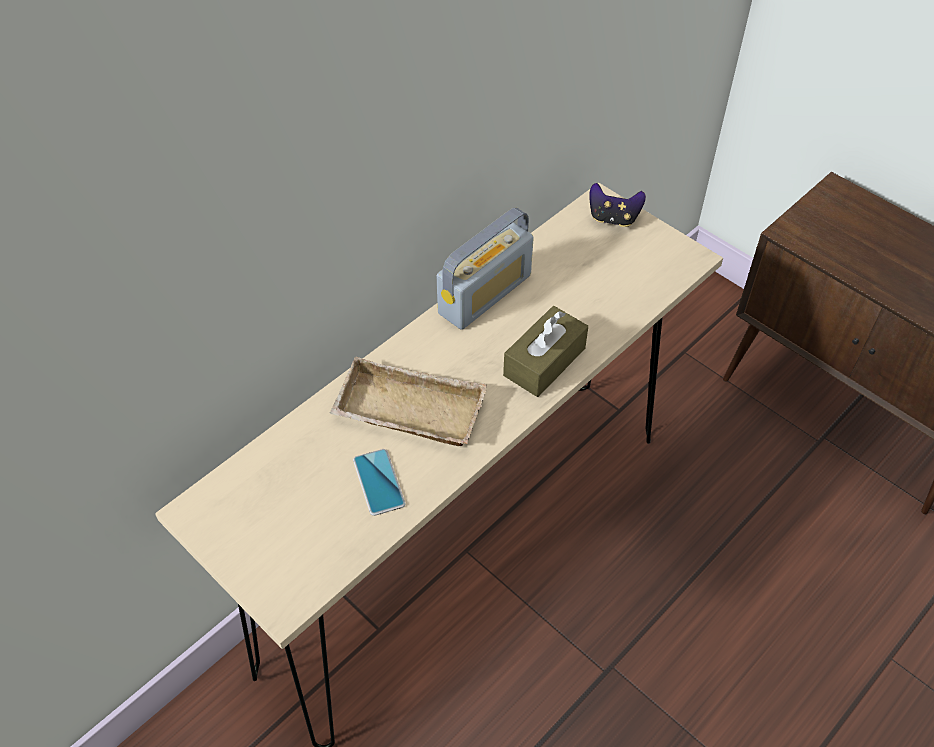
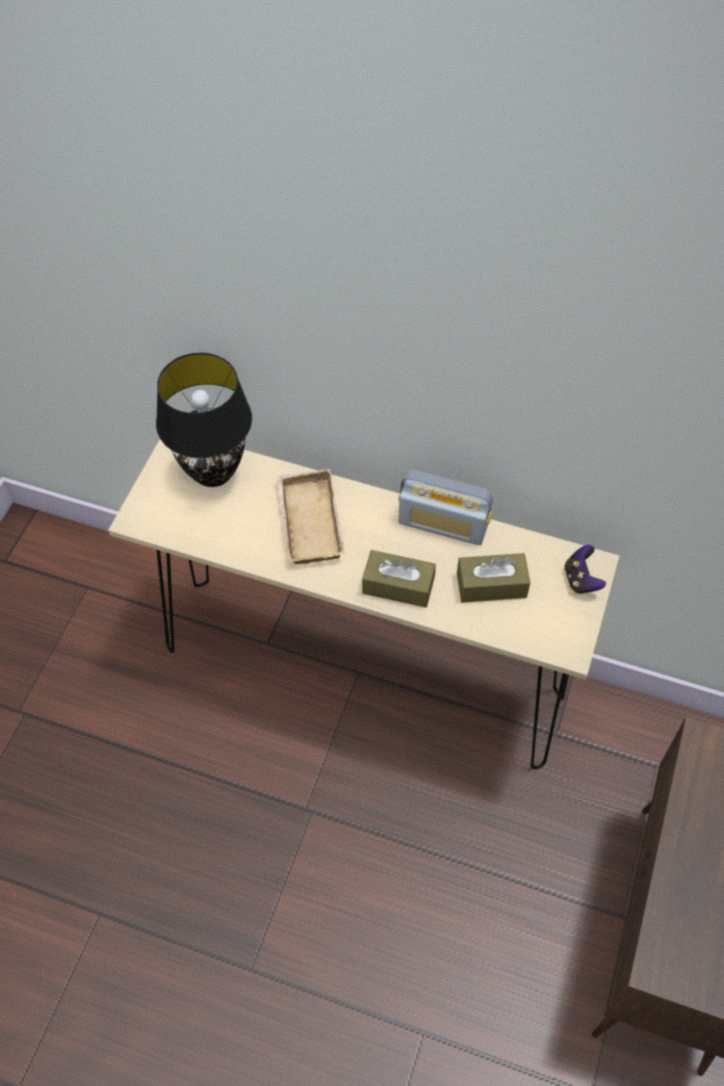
camera: 65 degrees right, 5 degrees up
(268, 485) = (212, 473): none -> black table lamp
(379, 482) = (243, 530): phone -> none
(584, 286) = (491, 585): none -> brown tissue box

